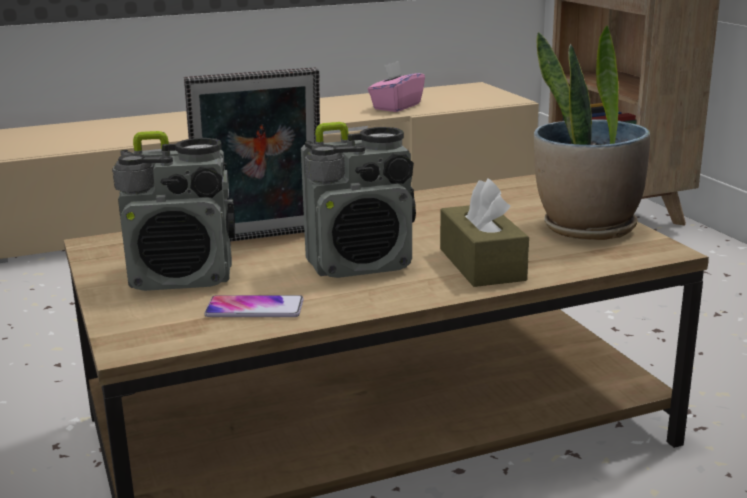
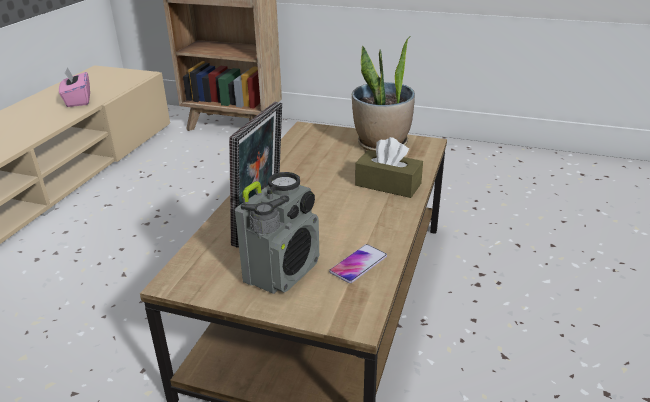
camera: 50 degrees left, 10 degrees up
(361, 265) = (344, 212): radio -> none

